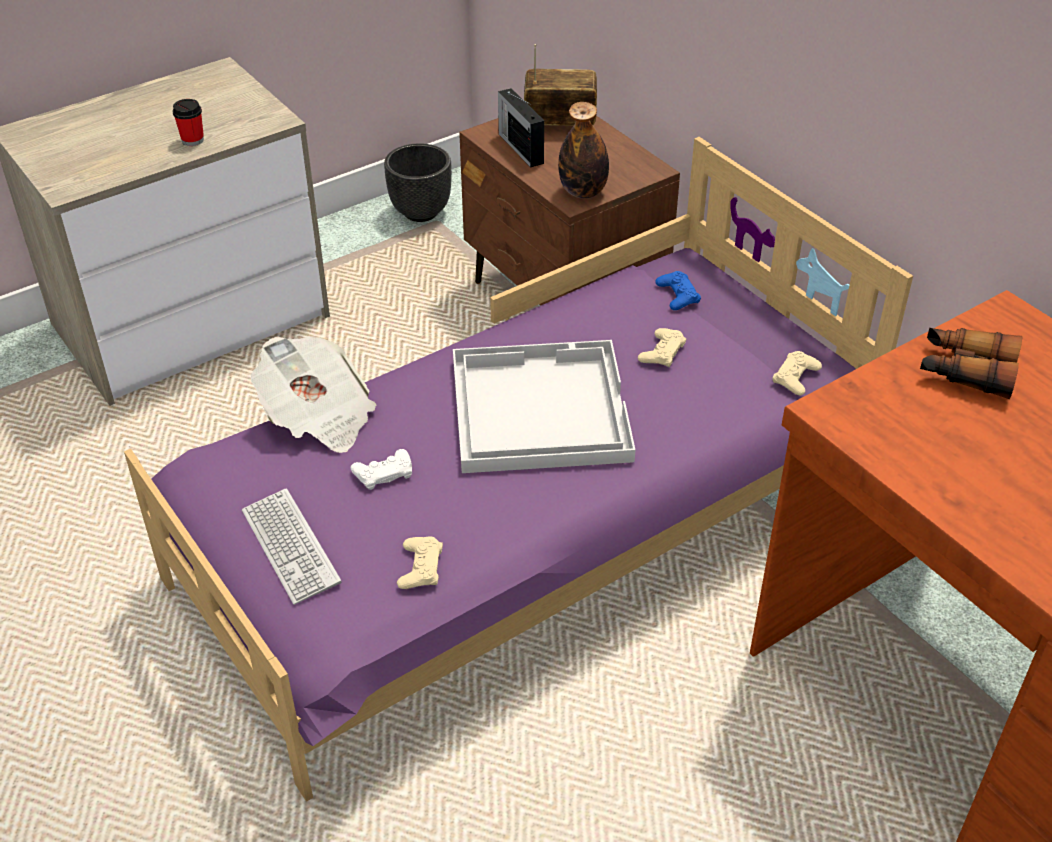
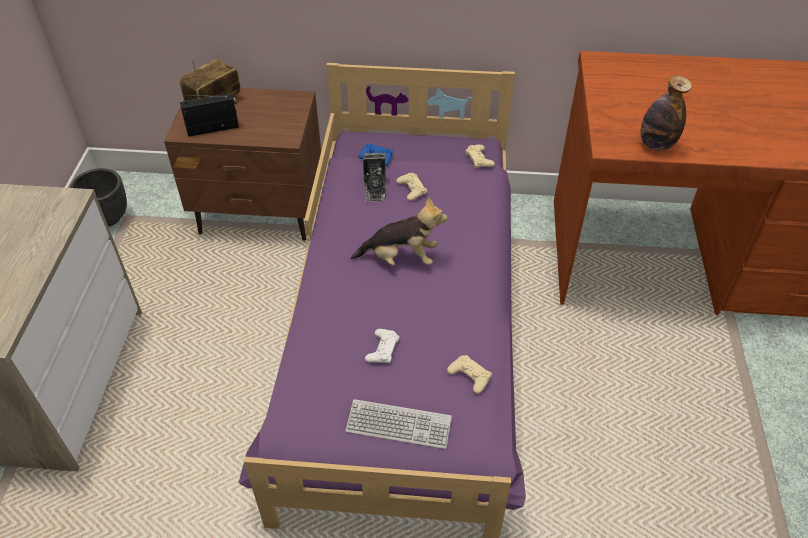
camera: 50 degrees left, 5 degrees up
(192, 140) = (34, 247): cup -> none
(318, 417) = (305, 352): newspaper -> none
(520, 147) = (214, 128): radio -> radio turned 150 degrees clockwise
(538, 408) = (401, 258): white tray -> plush toy
(583, 192) = (285, 131): bottle -> bottle (656, 144)
(623, 324) = (375, 188): none -> camera
(965, 371) = (622, 94): binoculars -> none

